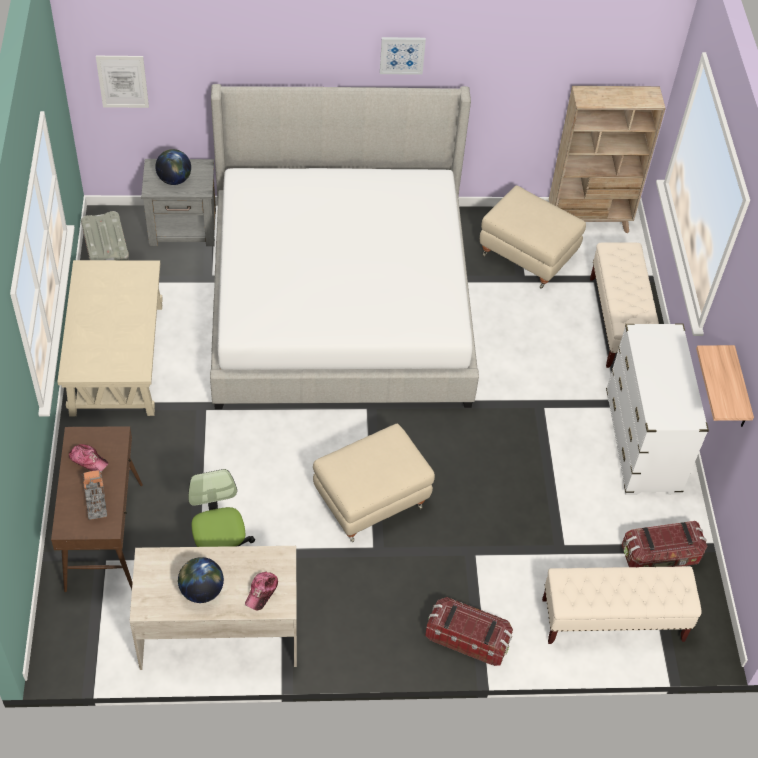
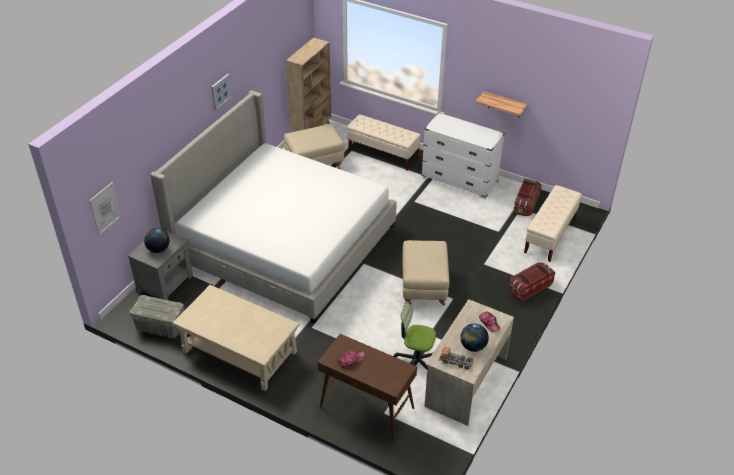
camera: 55 degrees left, 10 degrees down
(95, 499) = (381, 367): toy truck -> toy truck (456, 362)

